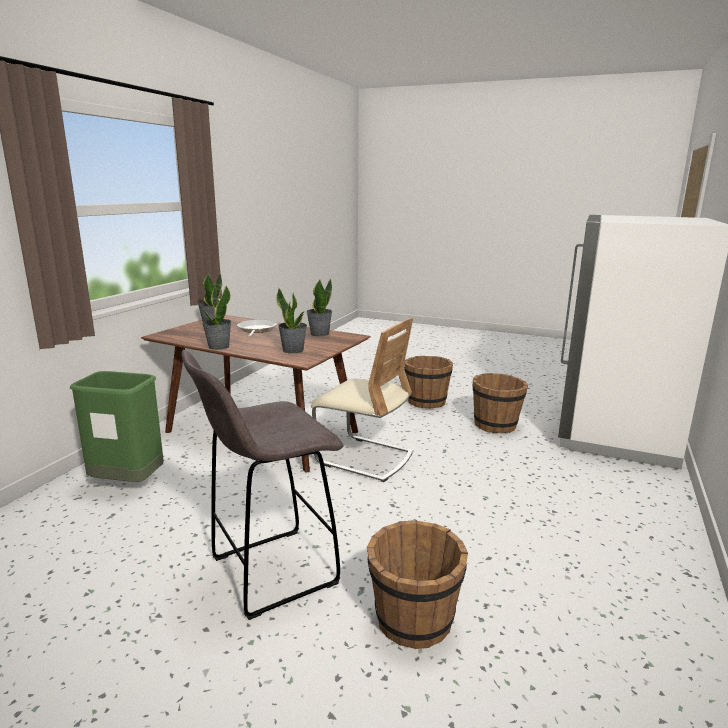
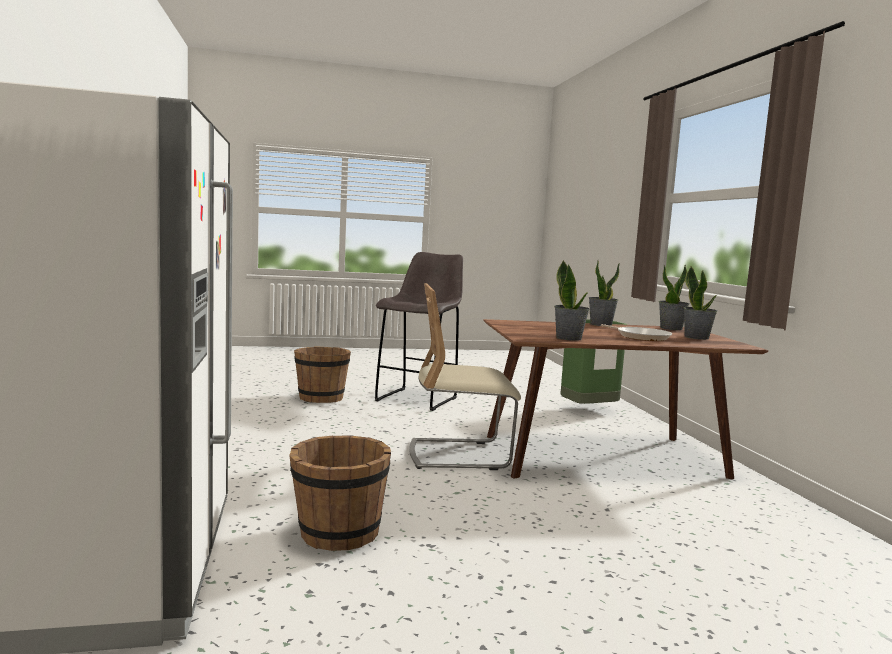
camera: 145 degrees right, 10 degrees down
(293, 350) = (535, 326): potted plant -> potted plant (671, 328)
(426, 402) = (501, 554): brown bucket -> none

